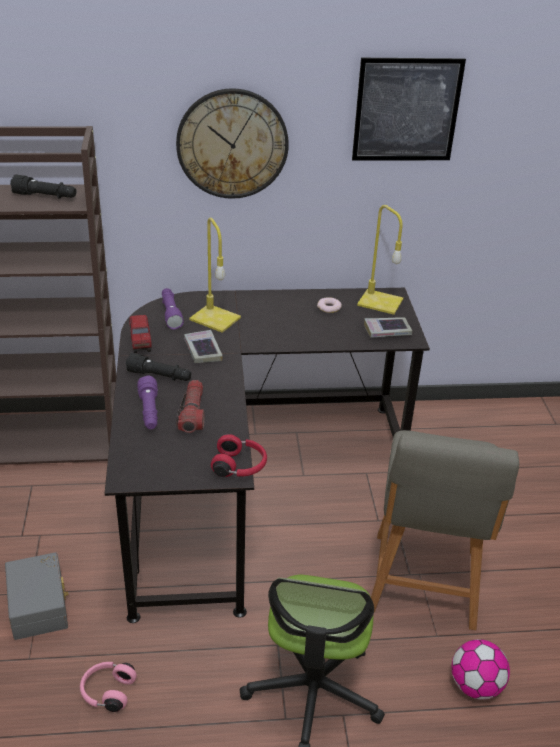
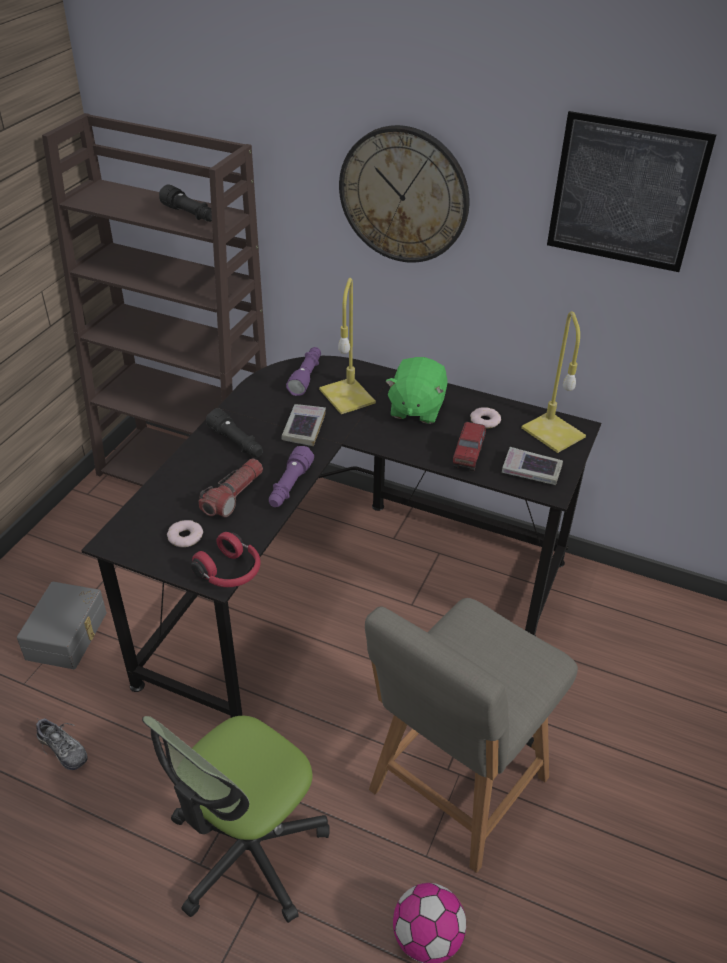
camera: 30 degrees right, 5 degrees up
(107, 691) = (63, 749): pink headphones -> shoe
(141, 343) = (249, 400): toy truck -> toy truck (468, 457)
(149, 411) = (194, 478): purple flashlight -> purple flashlight (289, 486)
(181, 454) = (185, 536): none -> donut
(273, 313) = (416, 408): none -> green plush toy

